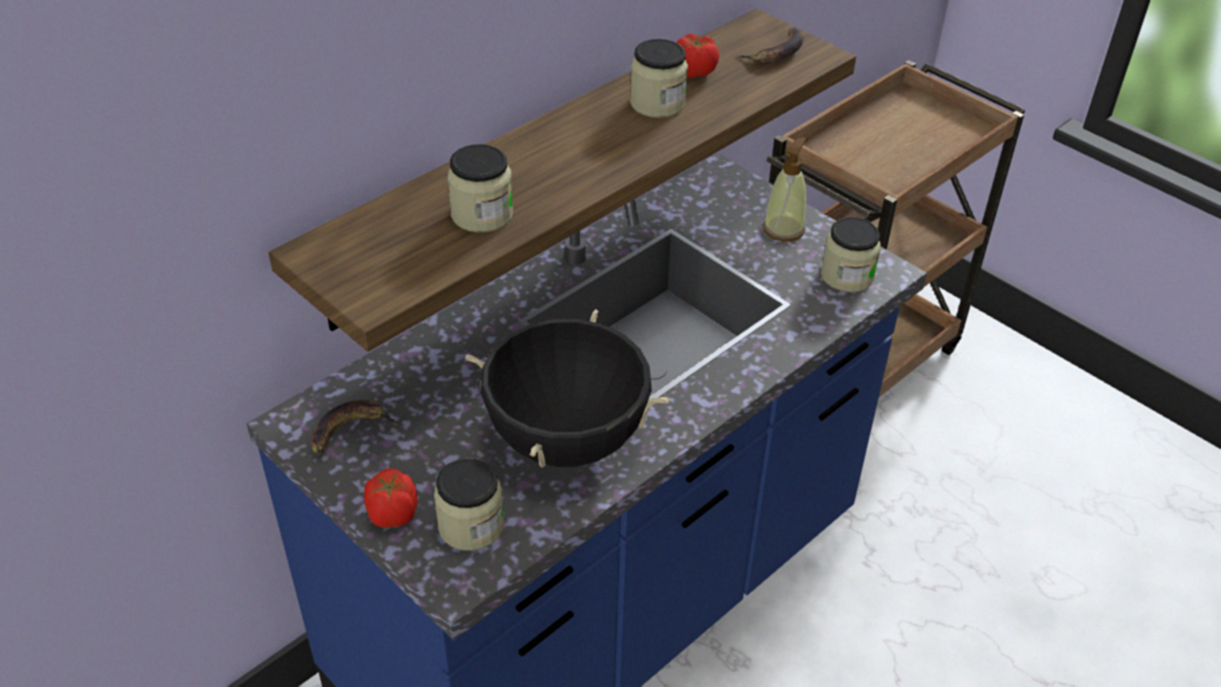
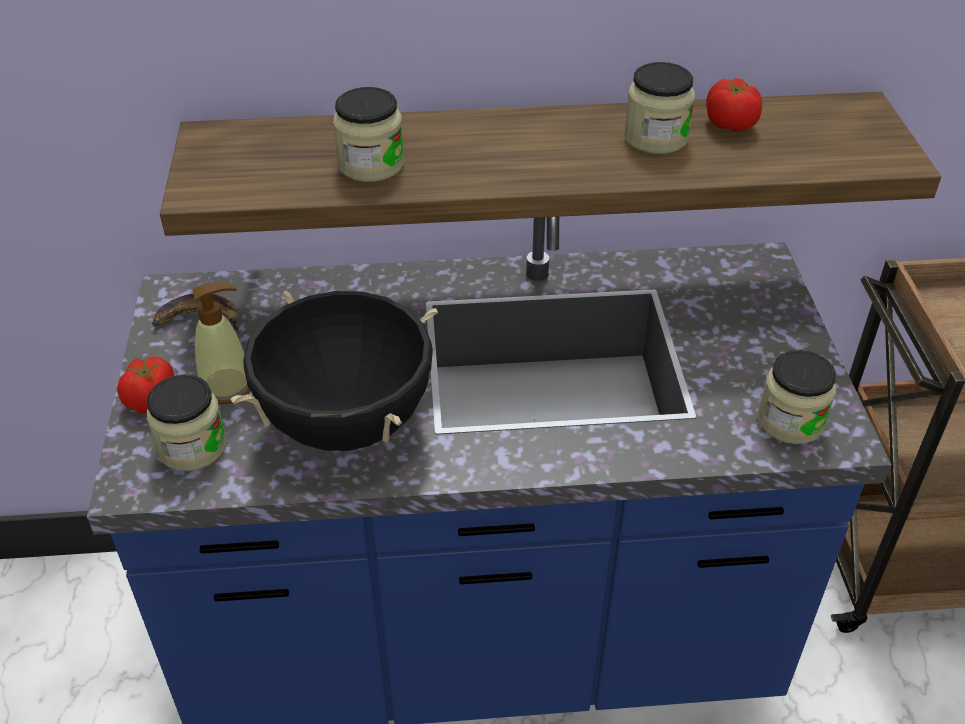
camera: 40 degrees right, 0 degrees up
(776, 52) = (848, 138): banana -> none
(783, 229) = (772, 343): soap dispenser -> soap dispenser (227, 386)

